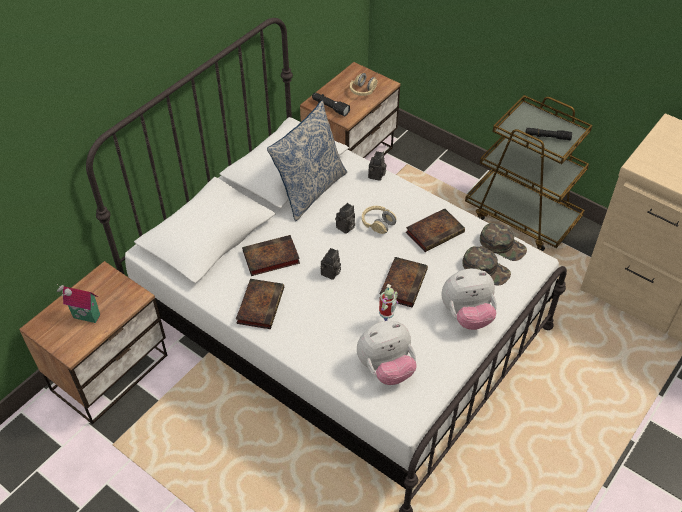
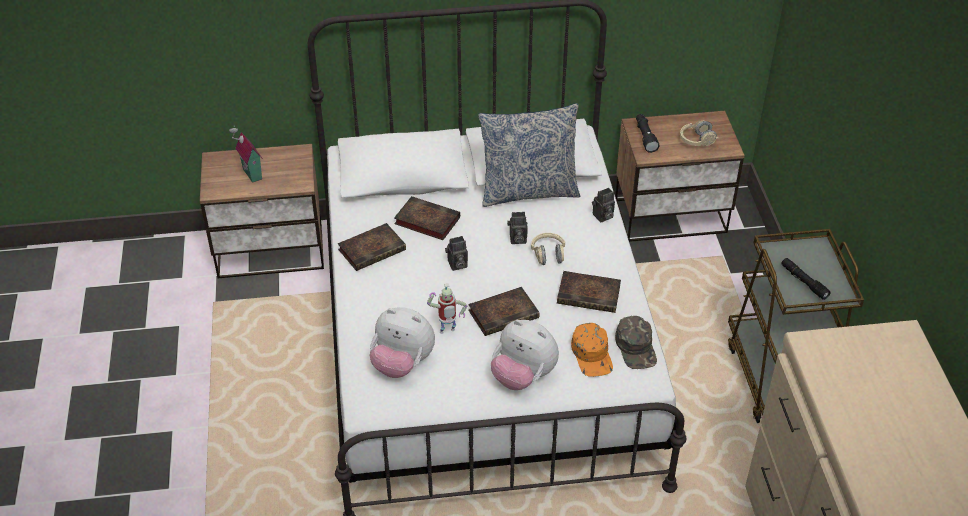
camera: 45 degrees right, 5 degrees down
(486, 269) = (592, 355): green cap -> orange cap

